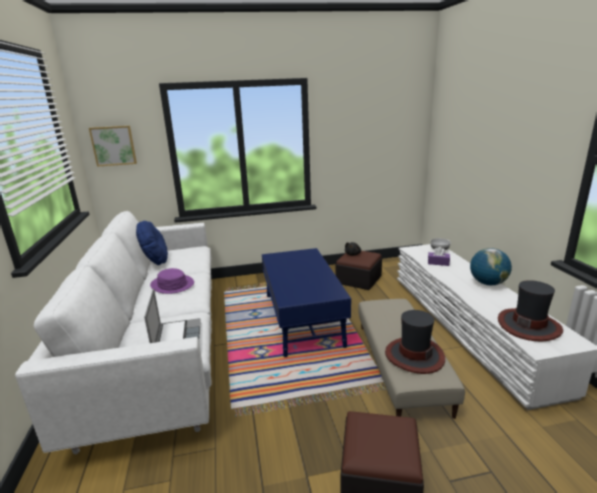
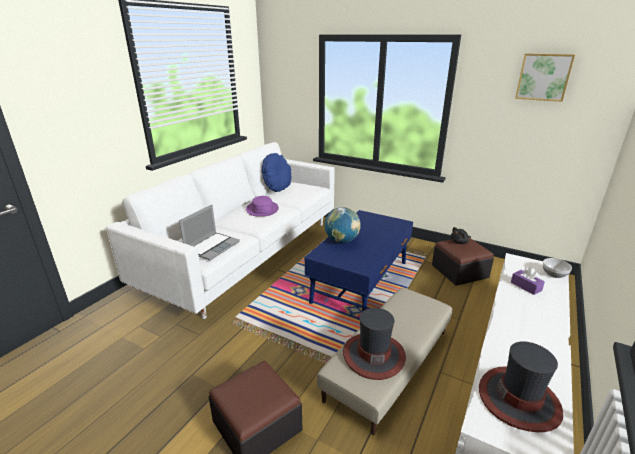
camera: 40 degrees right, 5 degrees up
(113, 145) = (281, 86): picture -> picture (543, 77)
(487, 283) = (550, 334): globe -> globe (341, 241)

